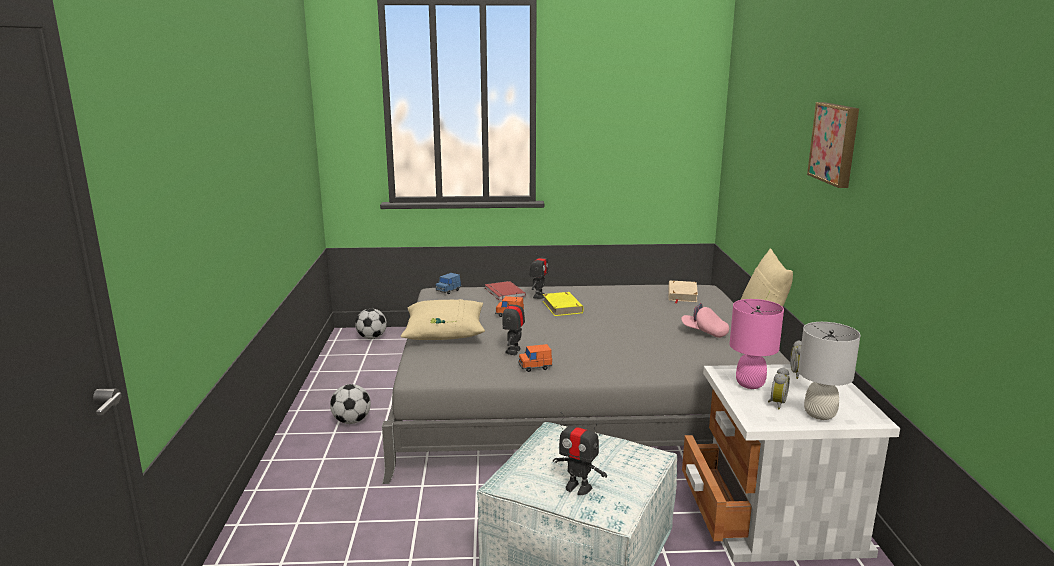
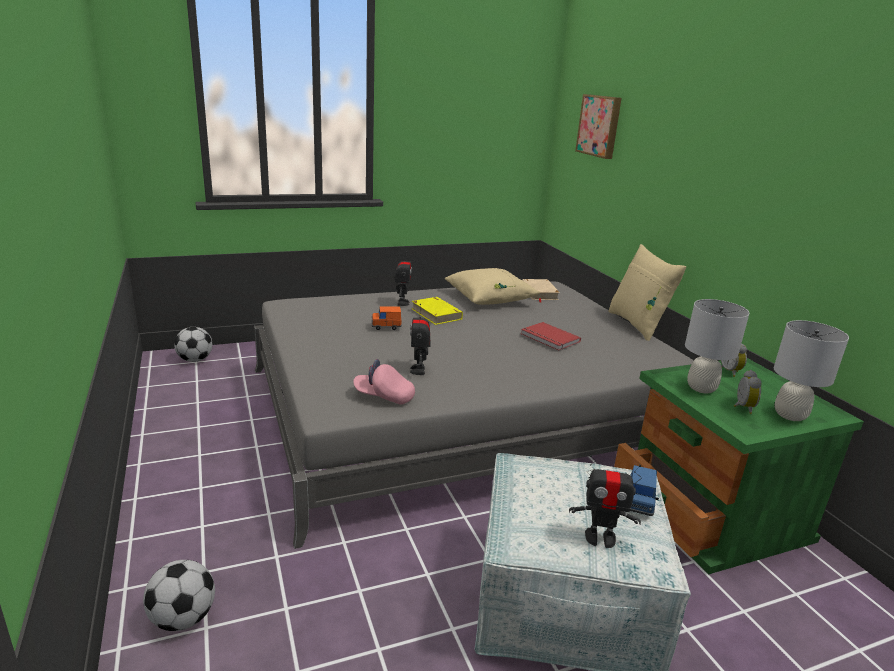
camera: 20 degrees left, 5 degrees up
(352, 421) = (217, 469): football -> football (183, 618)
(444, 333) = (326, 355): beige pillow -> beige pillow (489, 299)
(448, 291) = (298, 302): blue toy car -> blue toy car (639, 503)
(503, 292) = (361, 301): red book -> red book (549, 338)
(535, 367) = (455, 387): orange toy car -> none
(704, 332) = (593, 331): pink cap -> pink cap (384, 396)
(748, 385) = (700, 389): pink table lamp -> grey table lamp
(769, 516) = (707, 514): white nightstand -> green nightstand
(836, 143) = (748, 135): picture -> picture (600, 126)

